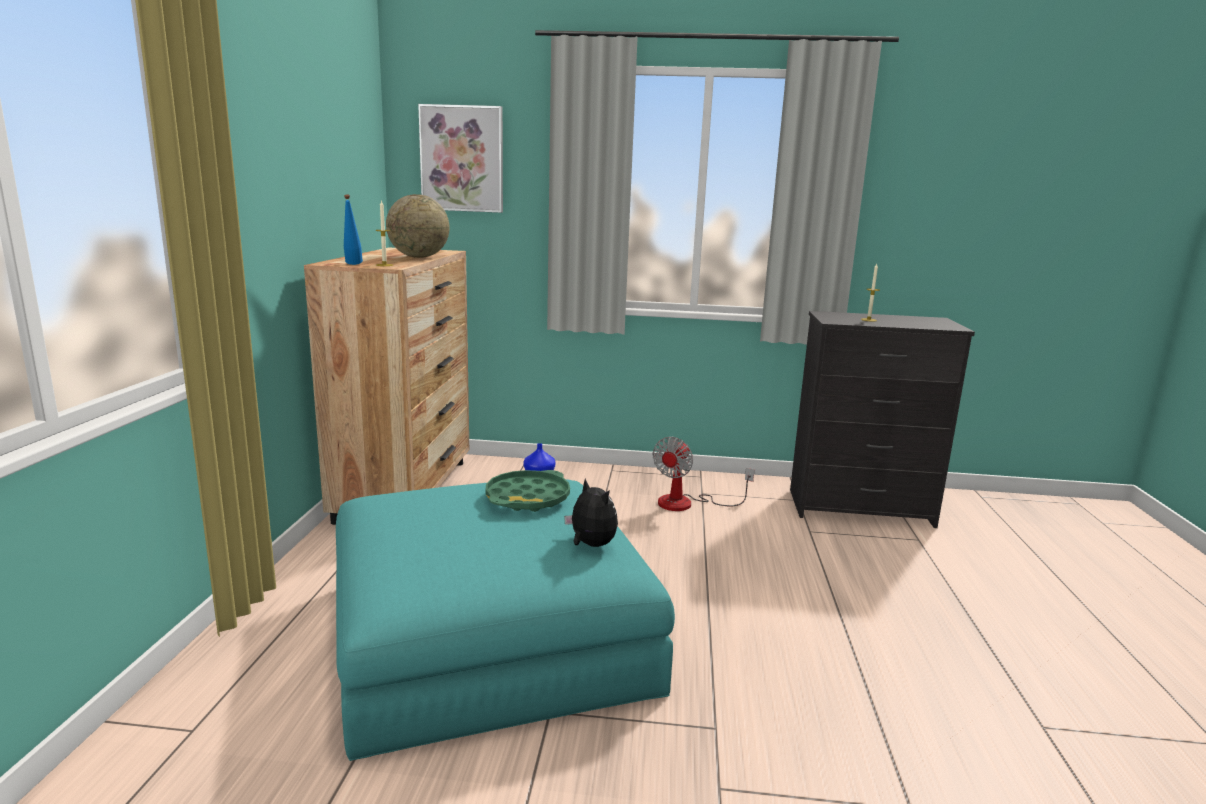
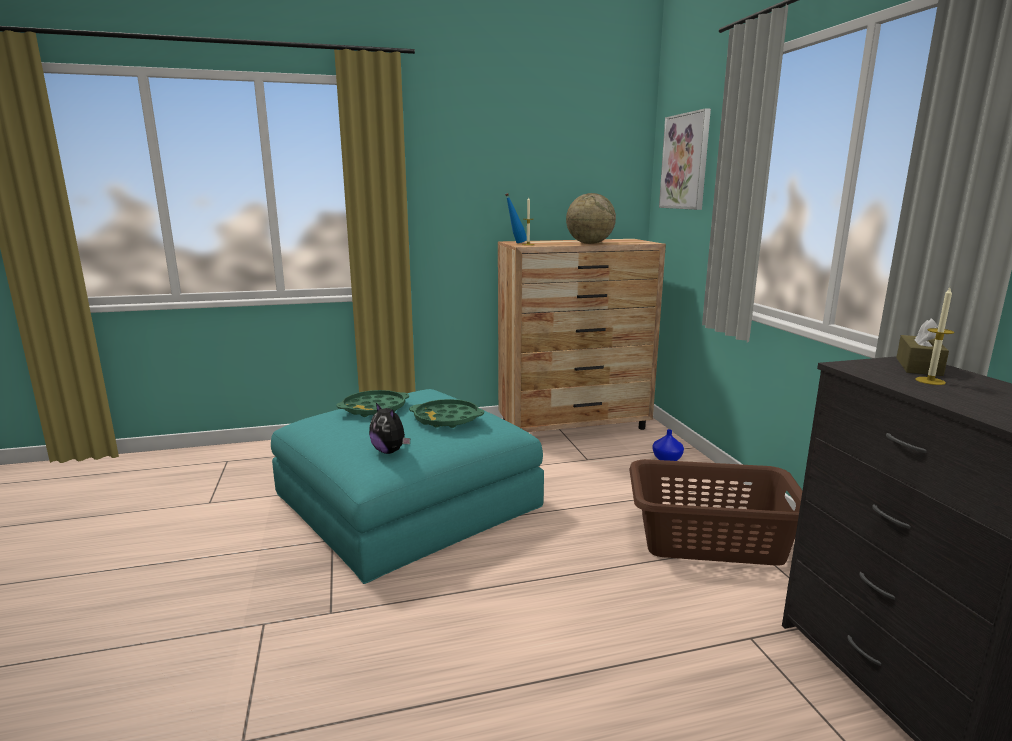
camera: 70 degrees right, 0 degrees up
(437, 533) = (374, 408): none -> green tray
(590, 545) = (390, 451): plush toy -> plush toy turned 105 degrees clockwise
(687, 503) = (711, 540): fan -> brown laundry basket
(837, 315) = (918, 366): none -> brown tissue box

